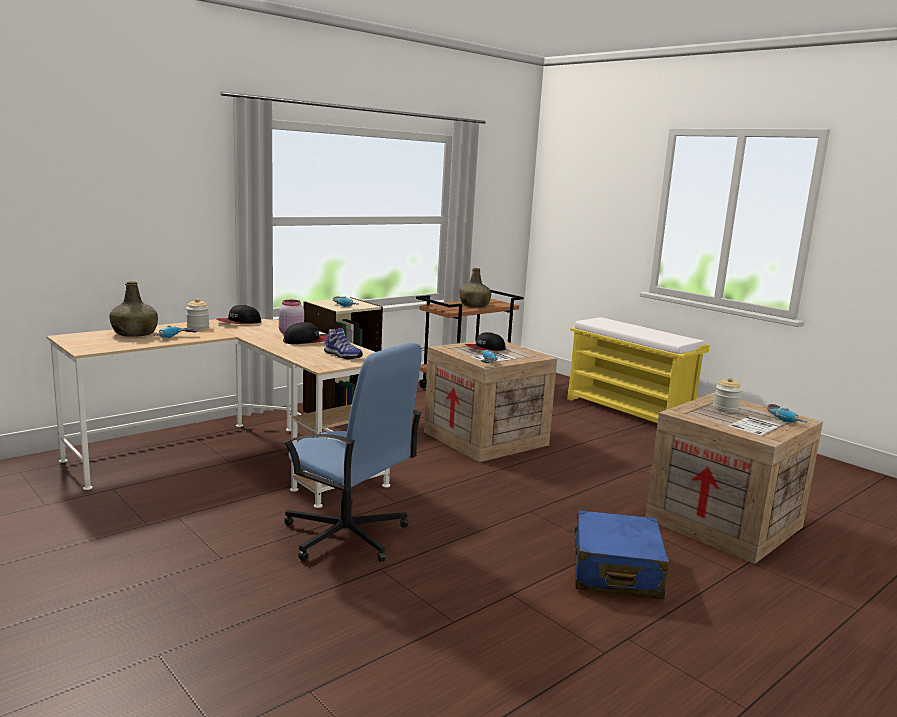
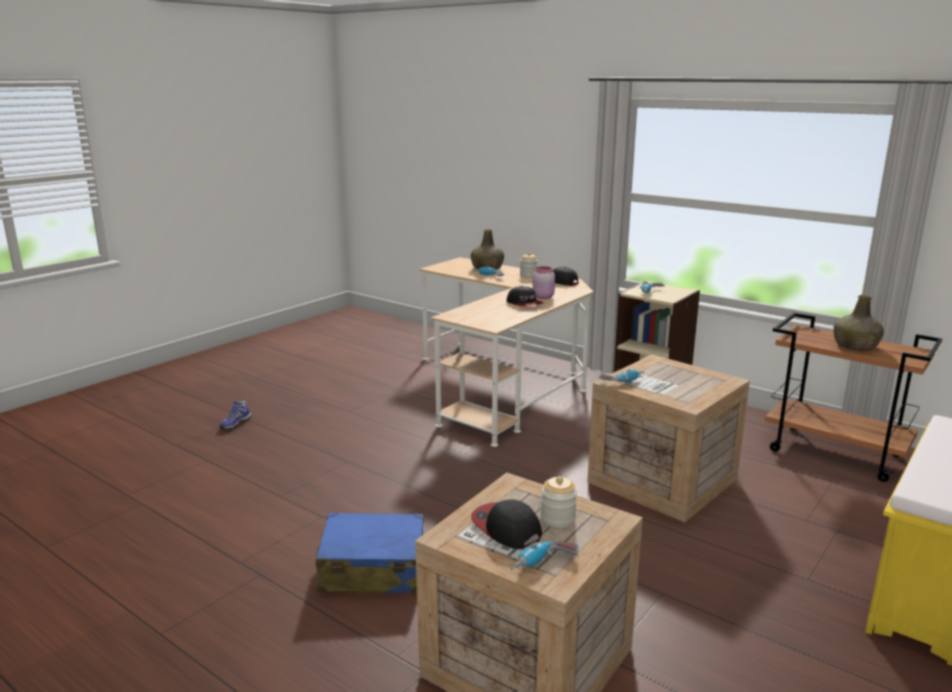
camera: 80 degrees right, 5 degrees up
(342, 356) = (488, 317): shoe -> shoe (235, 424)
(347, 536) = (394, 443): blue office chair -> none
(485, 349) = (680, 377): cap -> cap (506, 528)

